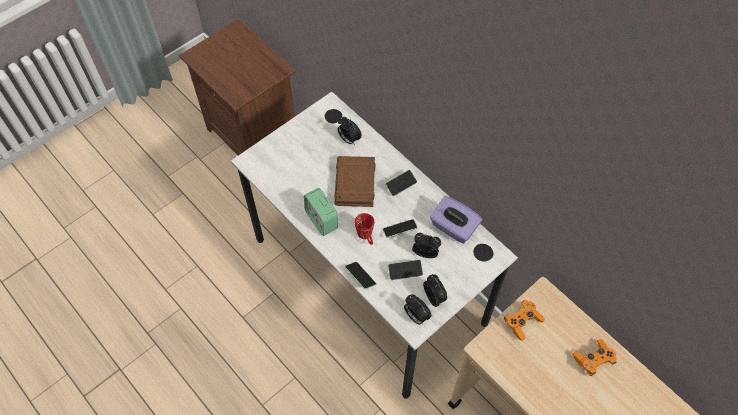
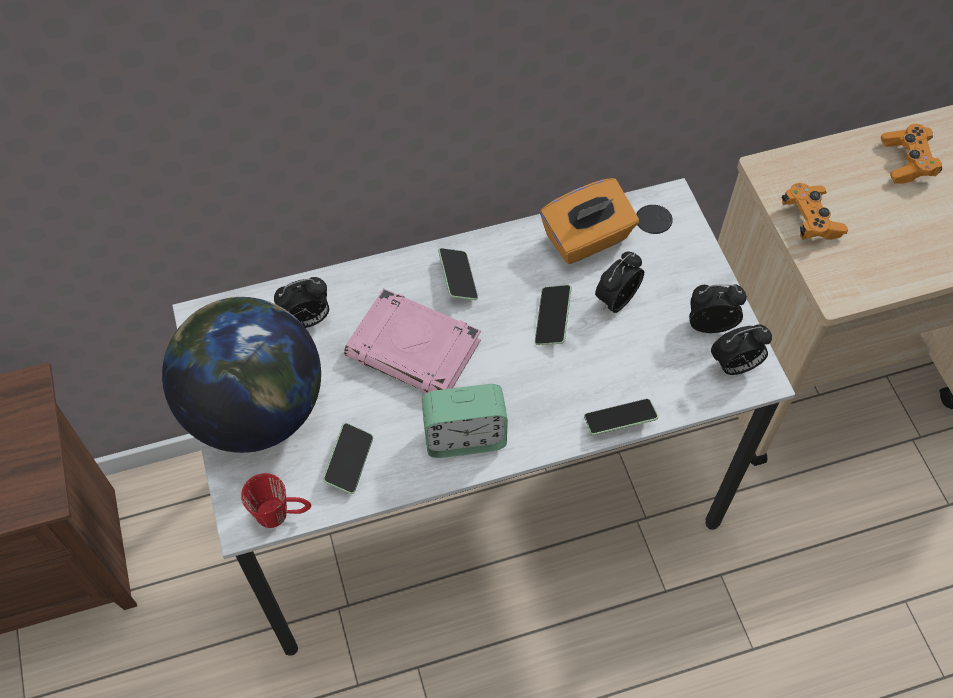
camera: 65 degrees left, 0 degrees up
(298, 141) = (255, 409): none -> globe
(355, 184) = (415, 349): brown book -> pink book
(366, 237) = (539, 377): red mug -> red mug (282, 513)
(405, 272) = (640, 346): phone -> phone (349, 462)
(453, 228) = (587, 239): purple tissue box -> orange tissue box

